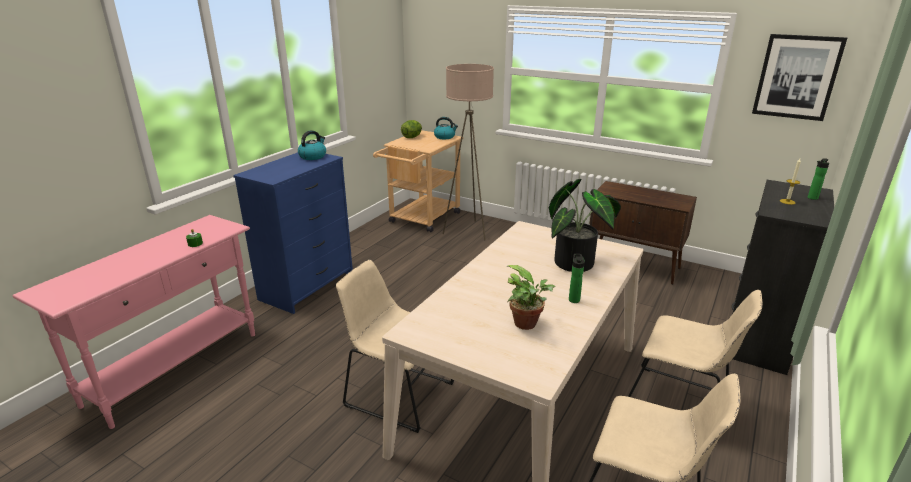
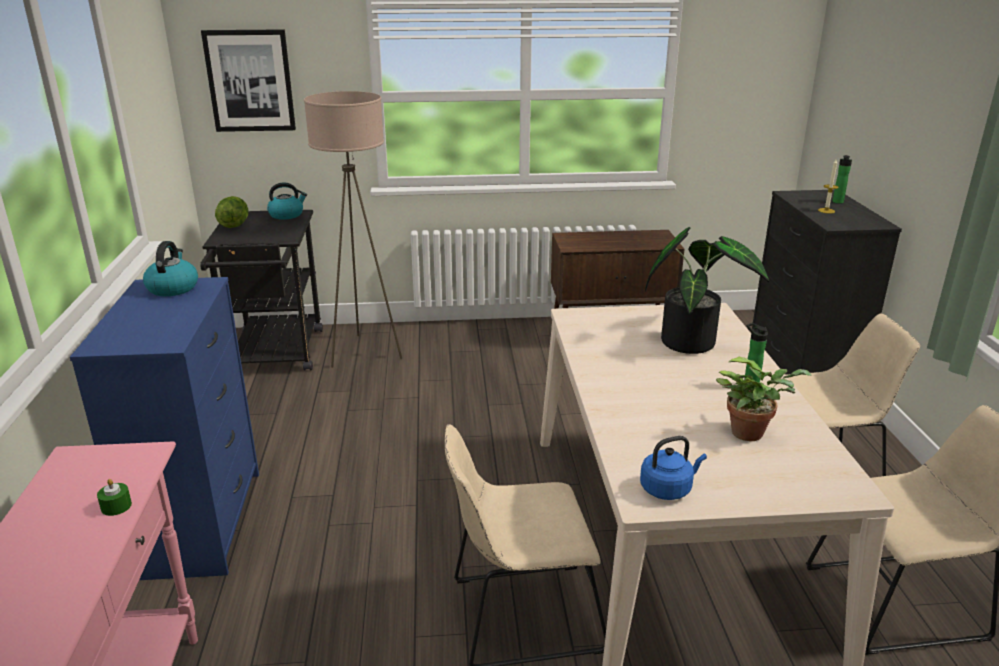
camera: 35 degrees left, 0 degrees up
(421, 219) = (275, 356): beige cart -> black cart
(430, 331) = (668, 489): none -> blue kettle
(797, 77) = (753, 68): picture -> picture (250, 81)

